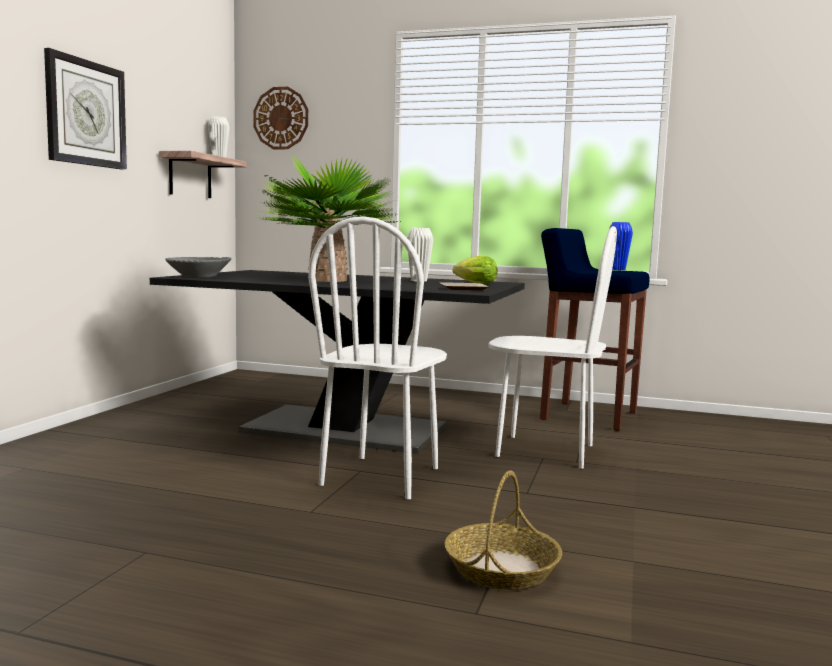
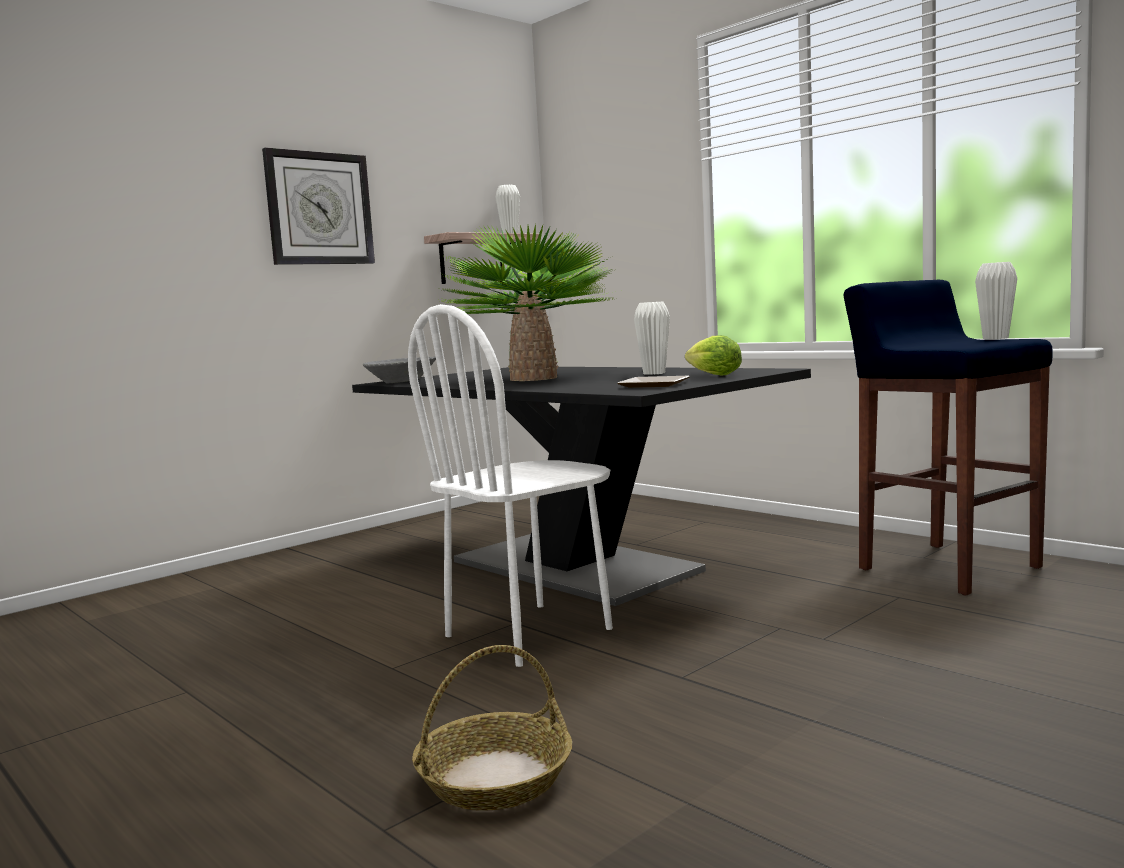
camera: 30 degrees right, 0 degrees up
(281, 118) = (583, 174): wall clock -> none
(545, 451) = (797, 618): white chair -> none
(617, 269) = (995, 338): blue vase -> white vase

